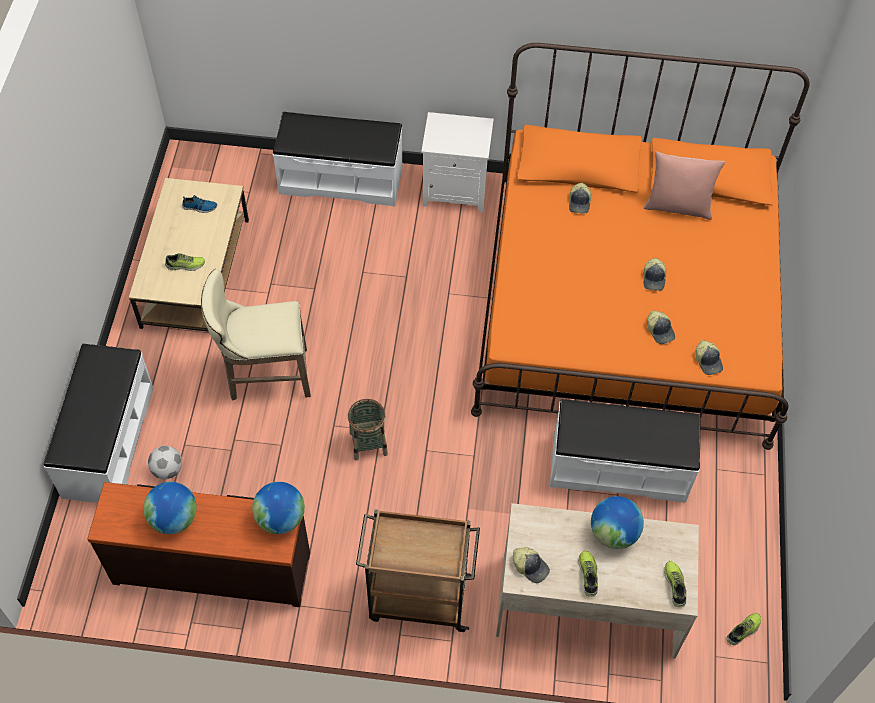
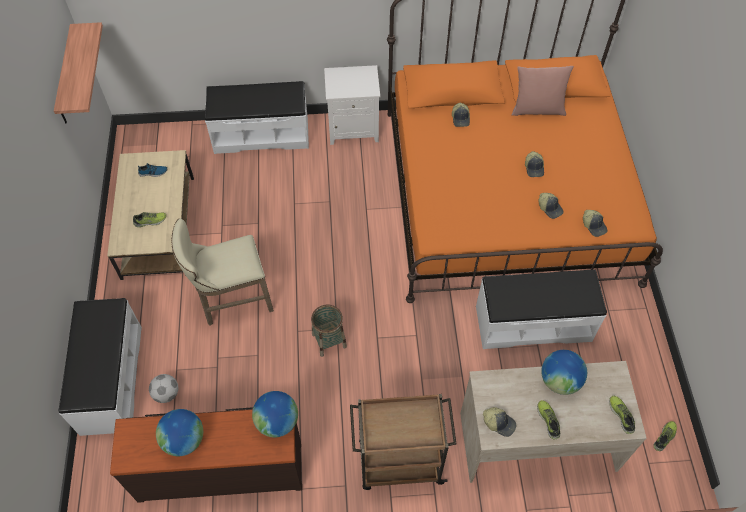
camera: 10 degrees left, 0 degrees up
(118, 81) = (67, 76): none -> shelf

